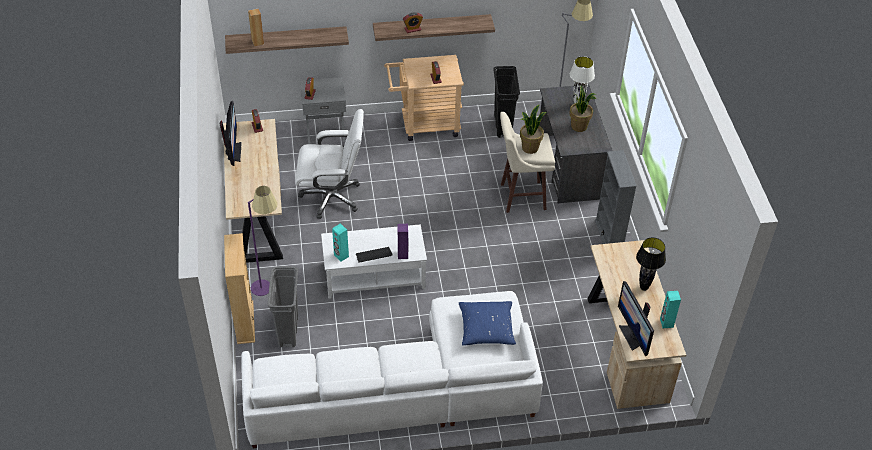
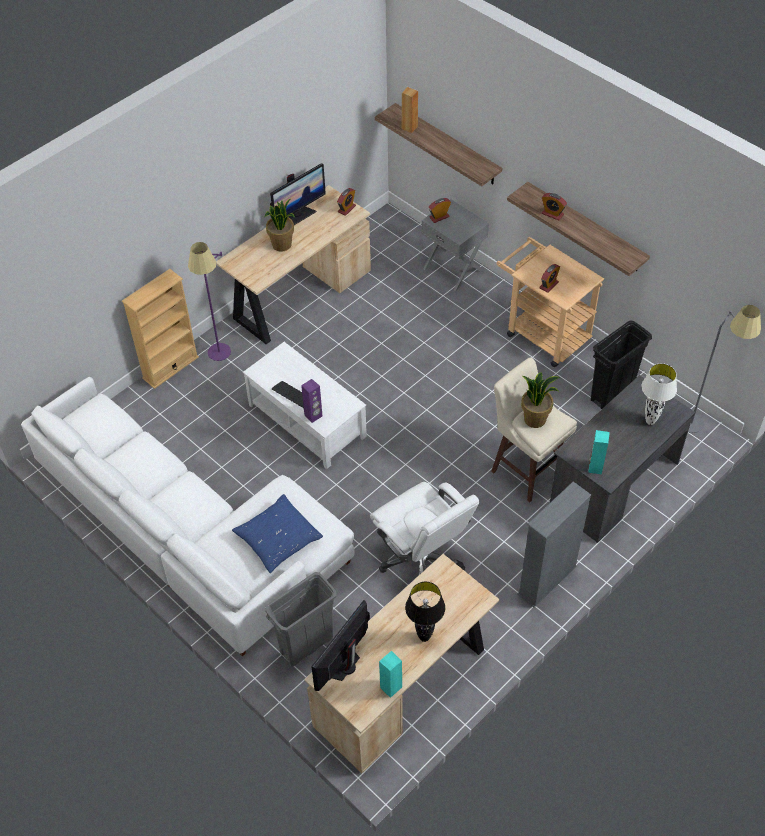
camera: 55 degrees right, 5 degrees up
(288, 331) = (186, 403): grey trash can -> grey trash can (306, 645)
(332, 197) = (374, 328): white office chair -> white office chair (422, 559)
(341, 256) = (269, 373): turquoise speaker -> turquoise speaker (595, 467)
(579, 126) = (617, 442): potted plant -> potted plant (282, 245)

